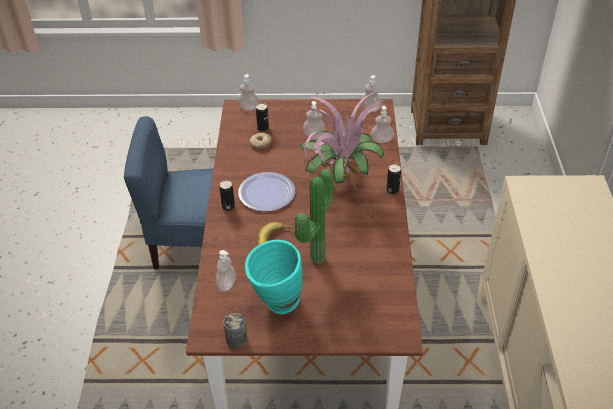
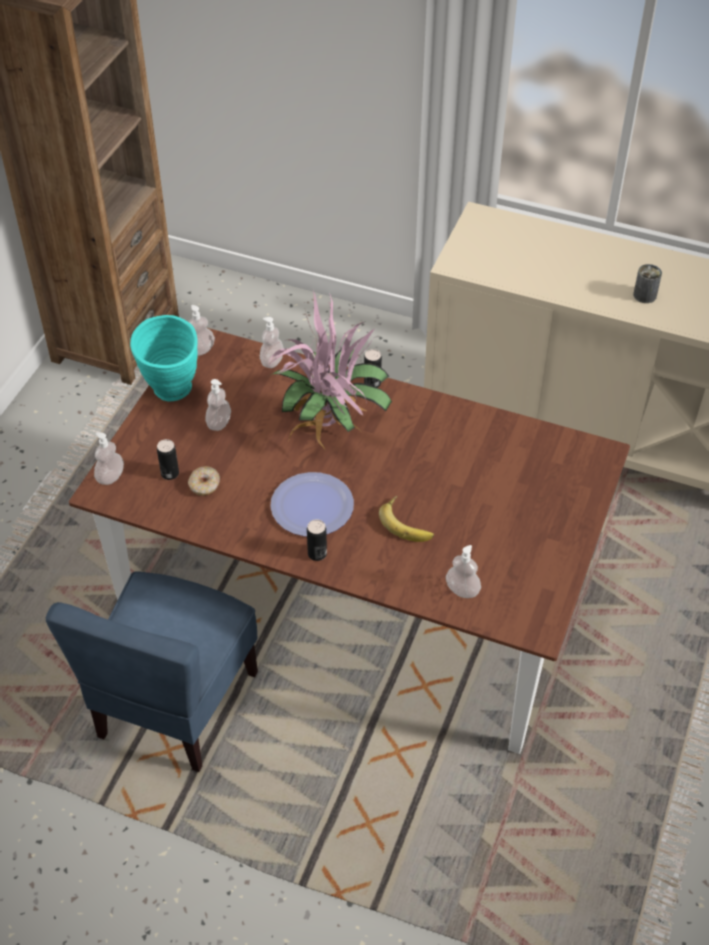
camera: 70 degrees left, 5 degrees up
(236, 338) = (554, 601): can -> can (644, 295)
(275, 304) = (515, 550): turquoise vase -> turquoise vase (172, 394)
(314, 257) = (454, 491): potted plant -> none

